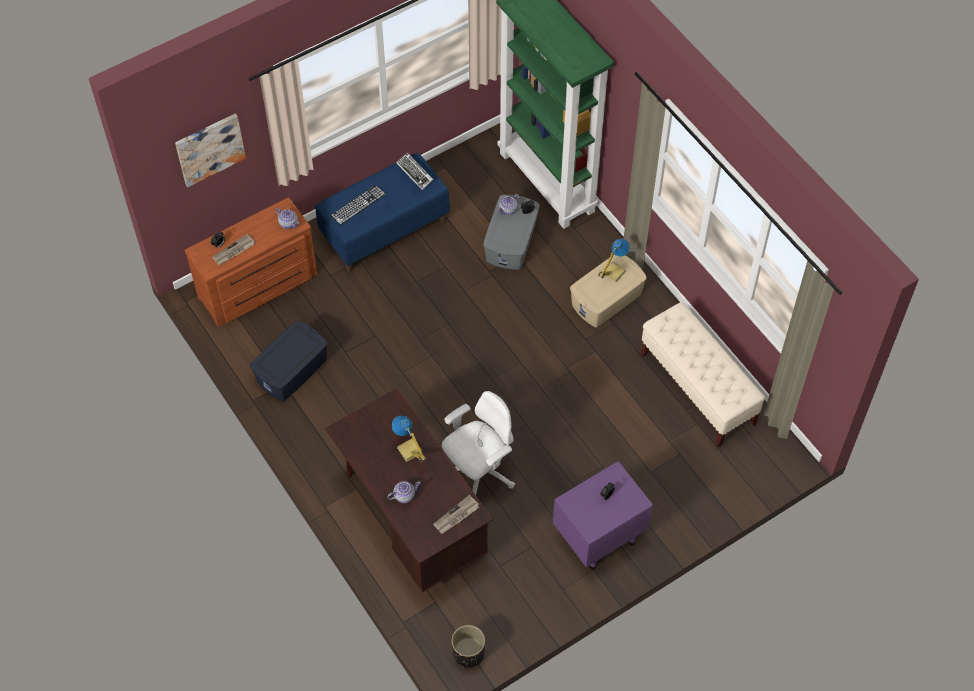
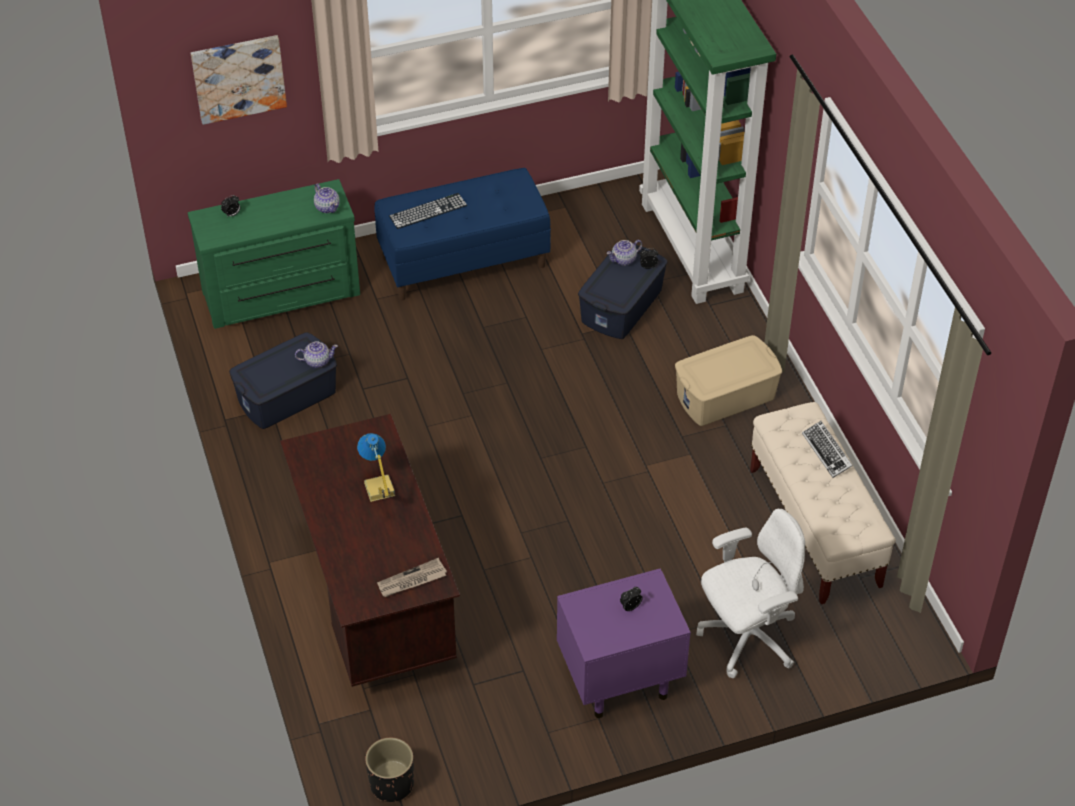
camera: 15 degrees right, 10 degrees down
(234, 251) = (247, 225): newspaper -> none
(259, 287) = (282, 295): brown dresser -> green dresser
(404, 495) = (352, 541): teapot -> teapot (317, 361)
(415, 173) = (513, 189): keyboard -> keyboard (827, 452)
(479, 472) = (485, 565): white office chair -> white office chair (747, 638)
(511, 242) = (622, 306): grey storage box -> blue storage box
(613, 272) = (738, 357): table lamp -> none

